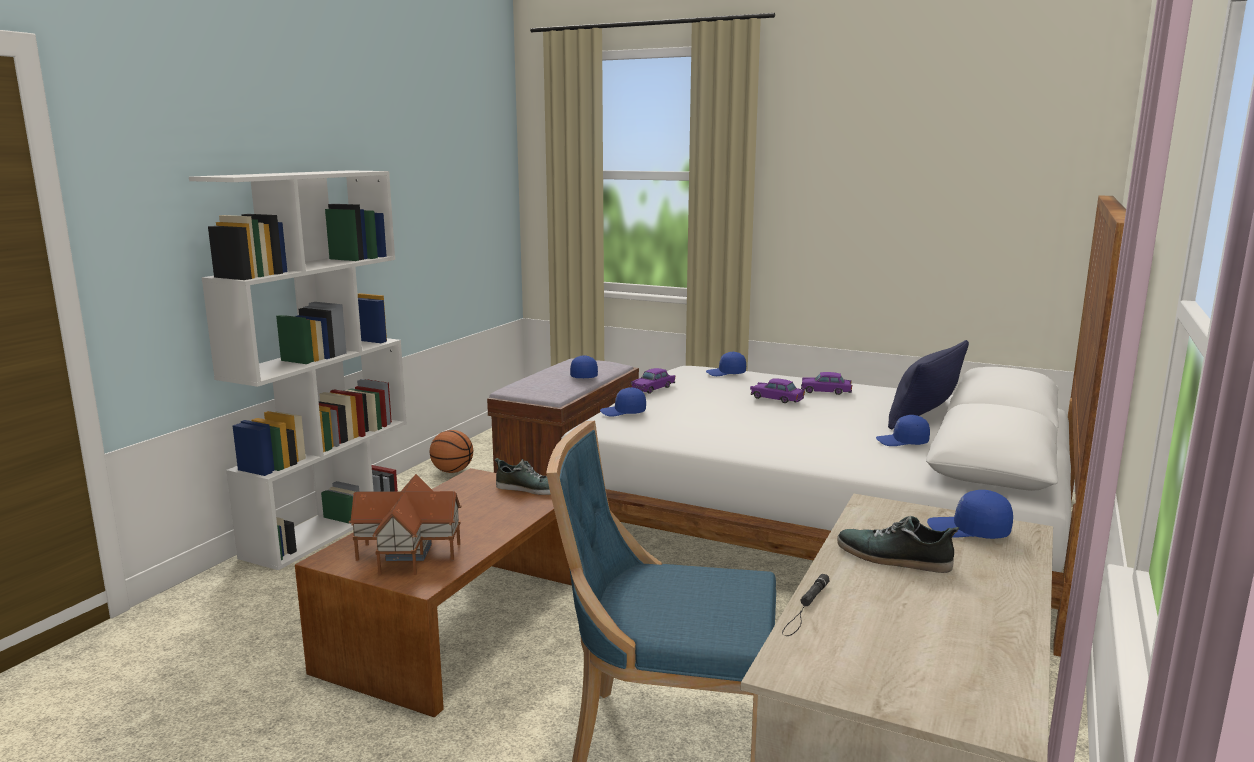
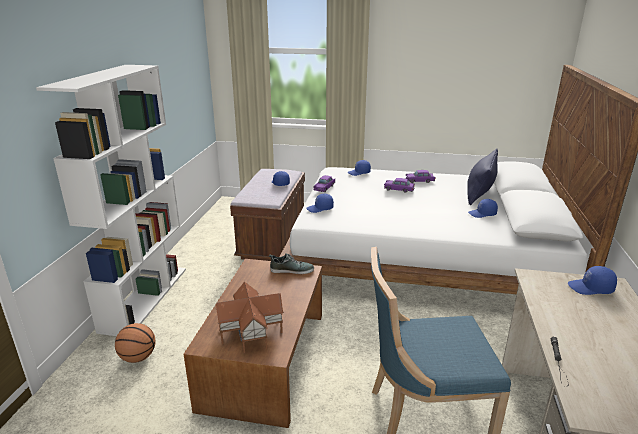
camera: 15 degrees left, 10 degrees up
(452, 471) = (201, 246): basketball -> basketball (138, 357)
(893, 558) = (571, 315): shoe -> none

